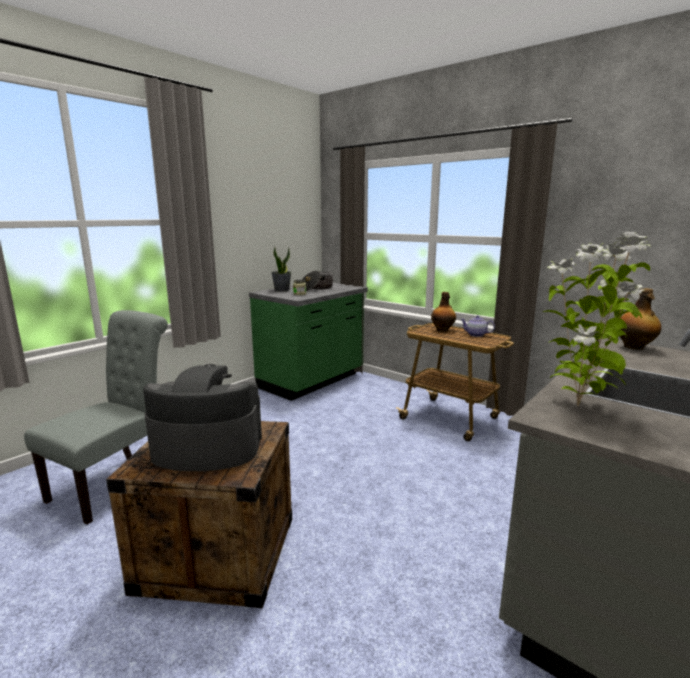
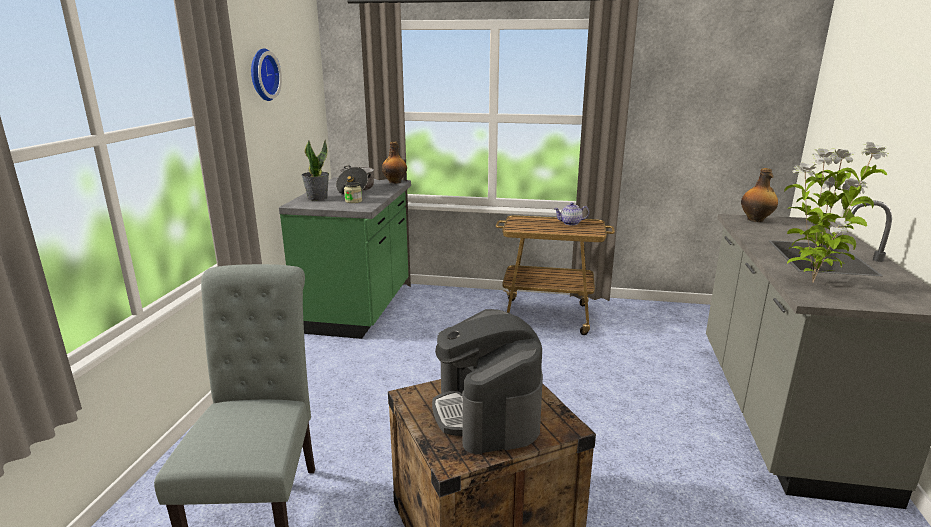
camera: 30 degrees left, 5 degrees up
(207, 448) = (487, 412): coffee machine -> coffee machine turned 75 degrees counterclockwise
(247, 198) = (262, 75): none -> wall clock
(443, 330) = (533, 223): bottle -> bottle (395, 182)

